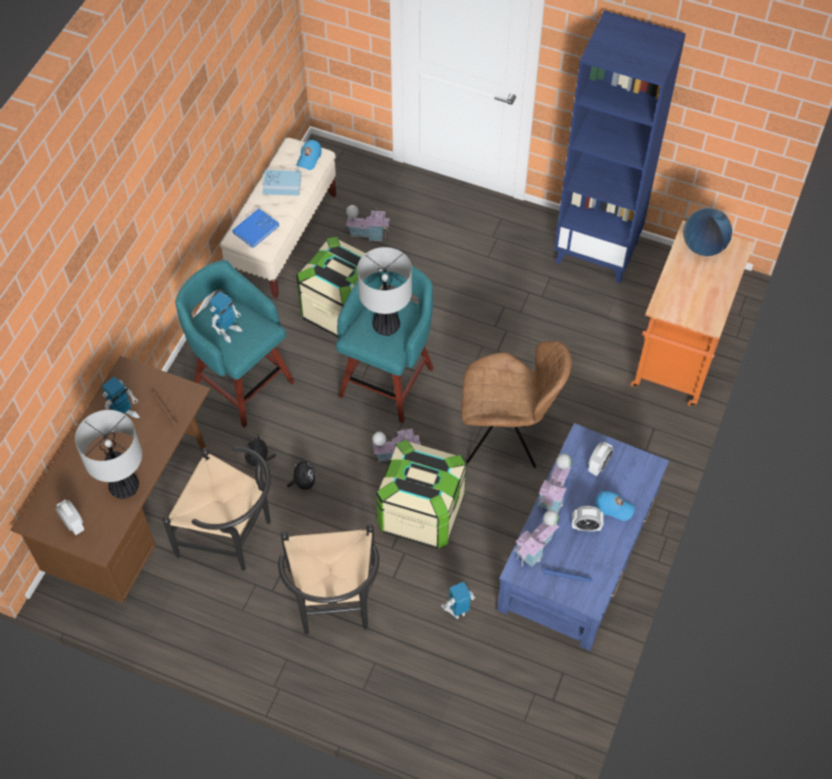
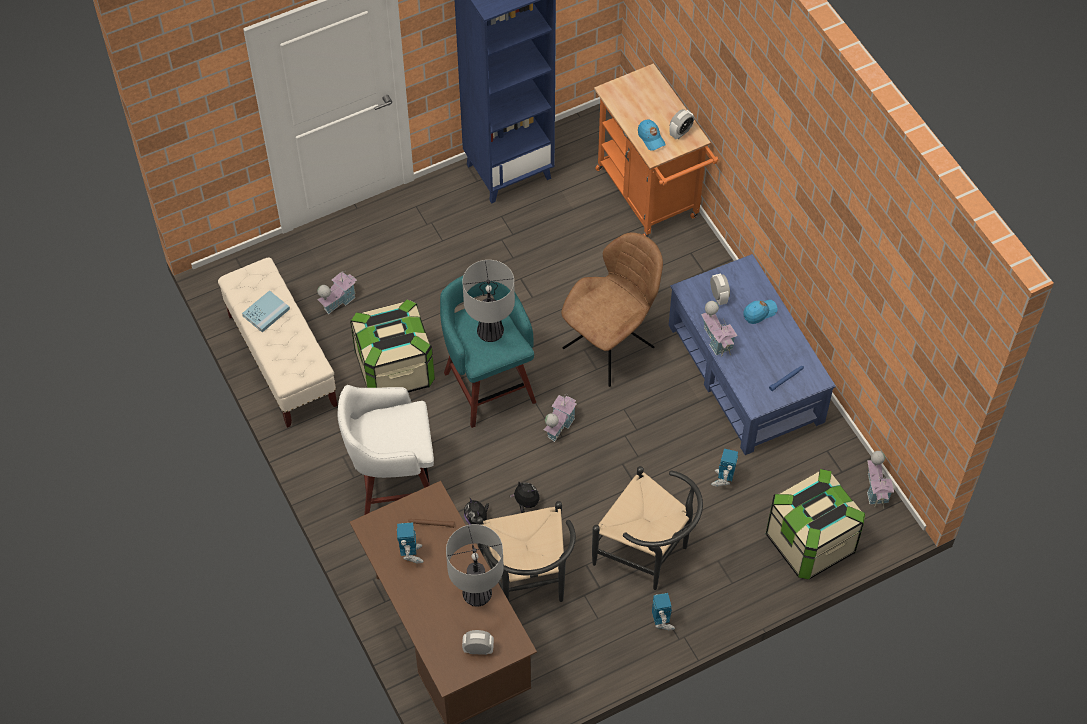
camera: 50 degrees left, 0 degrees up
(228, 331) = (392, 437): toy robot -> toy robot (662, 622)
(232, 536) = (528, 583): black chair -> black chair turned 105 degrees clockwise
(241, 382) = (393, 483): turquoise stool -> white stool
(256, 229) = (293, 360): blue book -> none
(309, 158) = (260, 277): blue cap -> blue cap (651, 138)
(421, 512) = (624, 445): storage box -> storage box (810, 542)
(535, 548) = (748, 381): toy house -> toy house (876, 489)
(586, 526) = (758, 340): alarm clock -> alarm clock (680, 132)
(703, 247) = (628, 93): globe -> none

